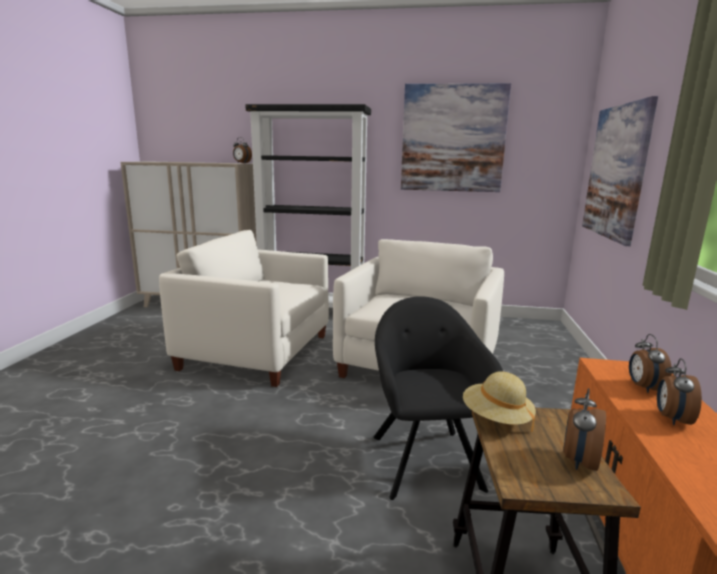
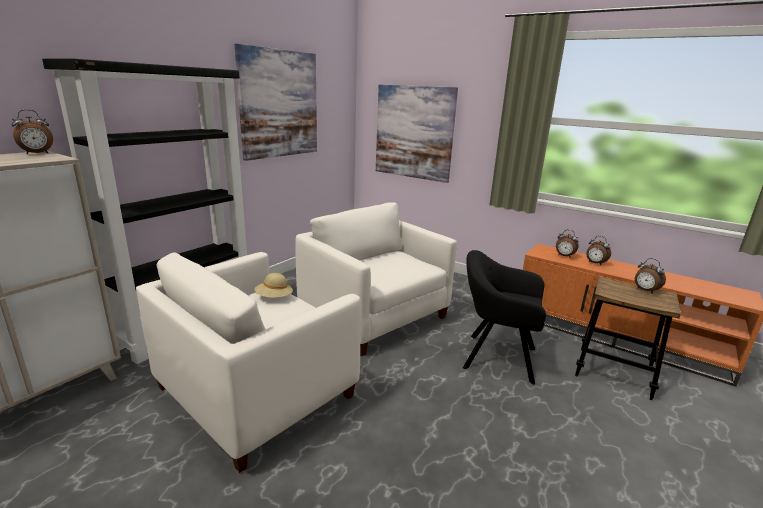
camera: 65 degrees left, 5 degrees up
(496, 418) = (608, 293): beige hat -> beige hat (274, 298)

